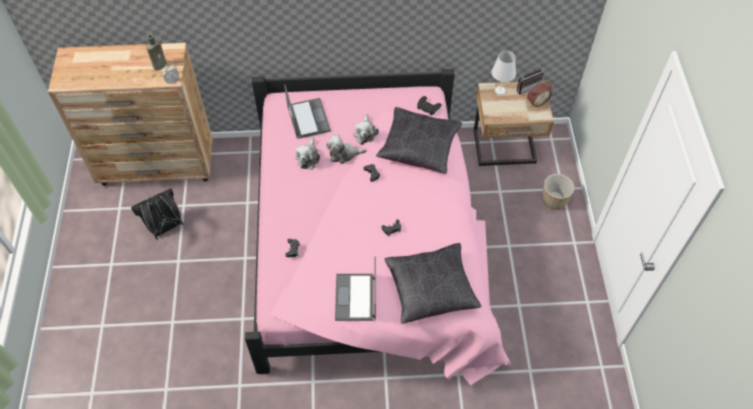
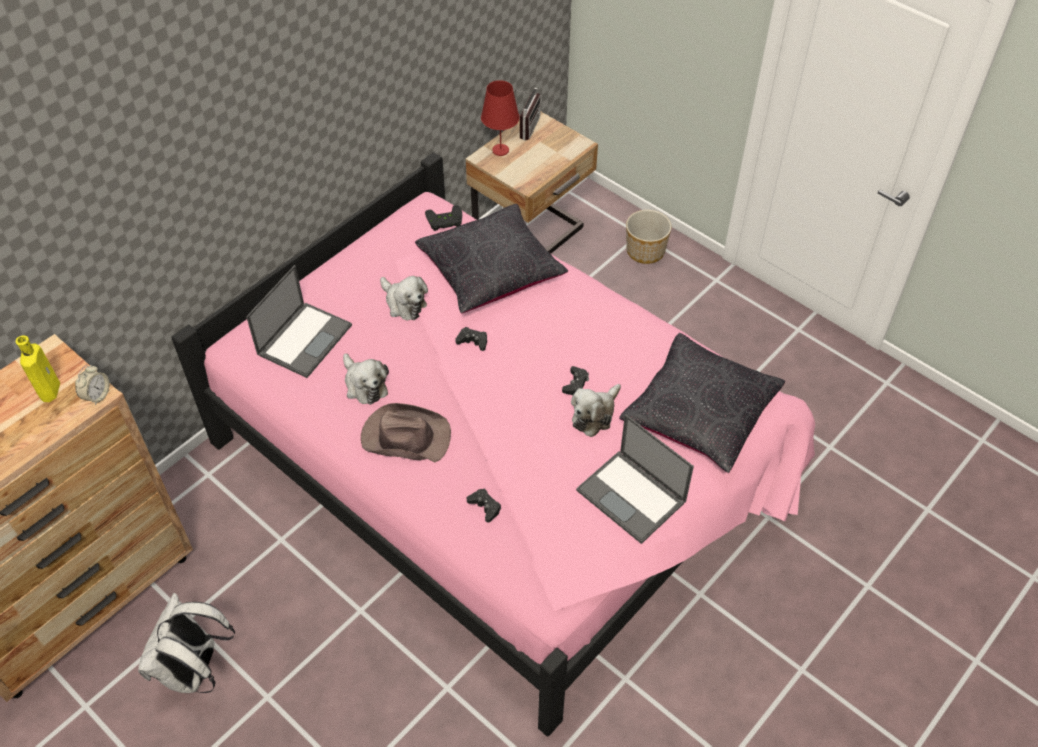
camera: 45 degrees left, 5 degrees down
(161, 65) = (50, 389): brown bottle -> yellow bottle
(165, 228) = (195, 670): black backpack -> white backpack
(298, 193) = (405, 436): none -> brown hat
(308, 118) = (305, 339): laptop -> laptop turned 90 degrees clockwise
(344, 154) = (407, 347): plush toy -> plush toy (594, 415)
(500, 91) = (500, 150): white table lamp -> red table lamp
(536, 101) = (554, 135): alarm clock -> none

